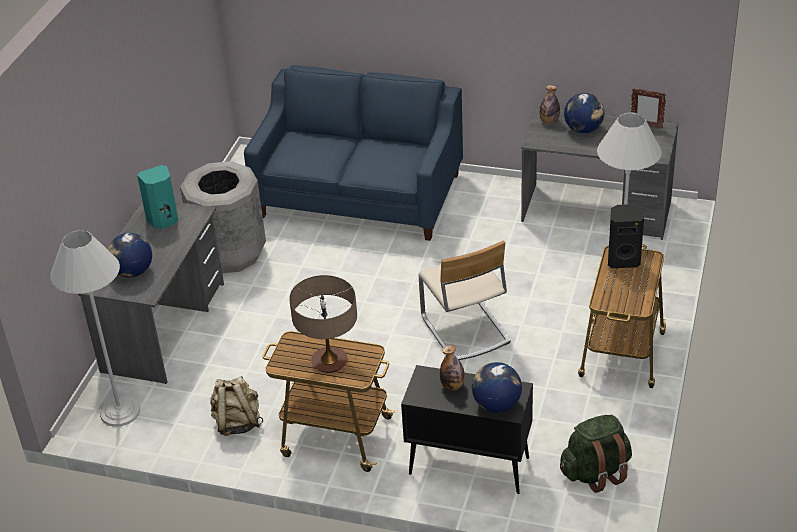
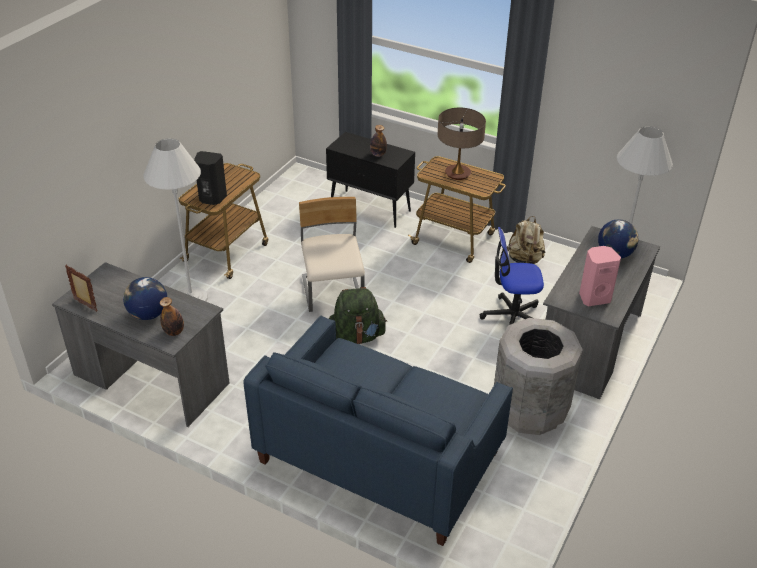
camera: 170 degrees left, 0 degrees up
(163, 220) = (594, 297): turquoise speaker -> pink speaker
(250, 341) = (512, 318): none -> office chair
(496, 405) = (355, 141): globe -> none
(595, 472) = (293, 192): green backpack -> green backpack (356, 337)

